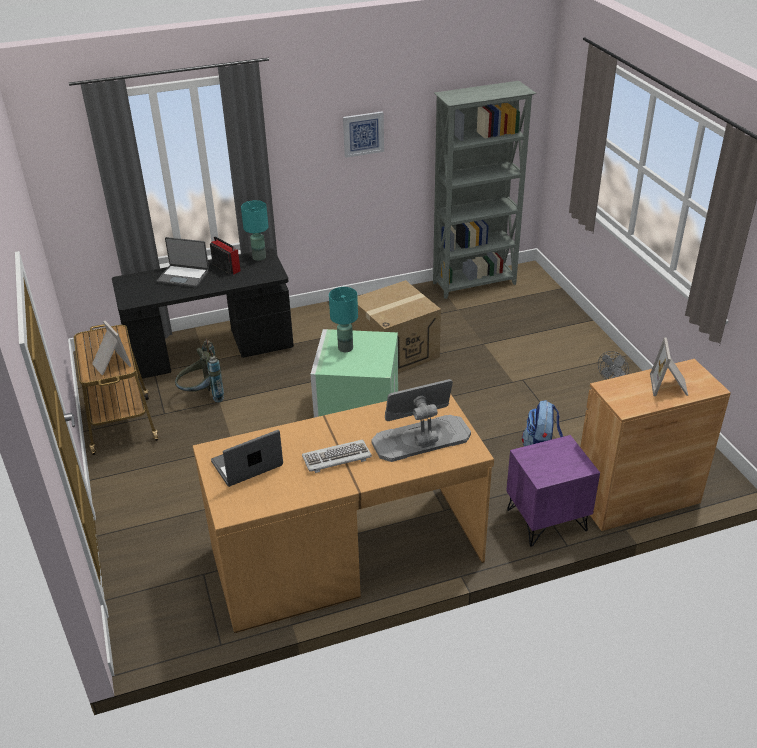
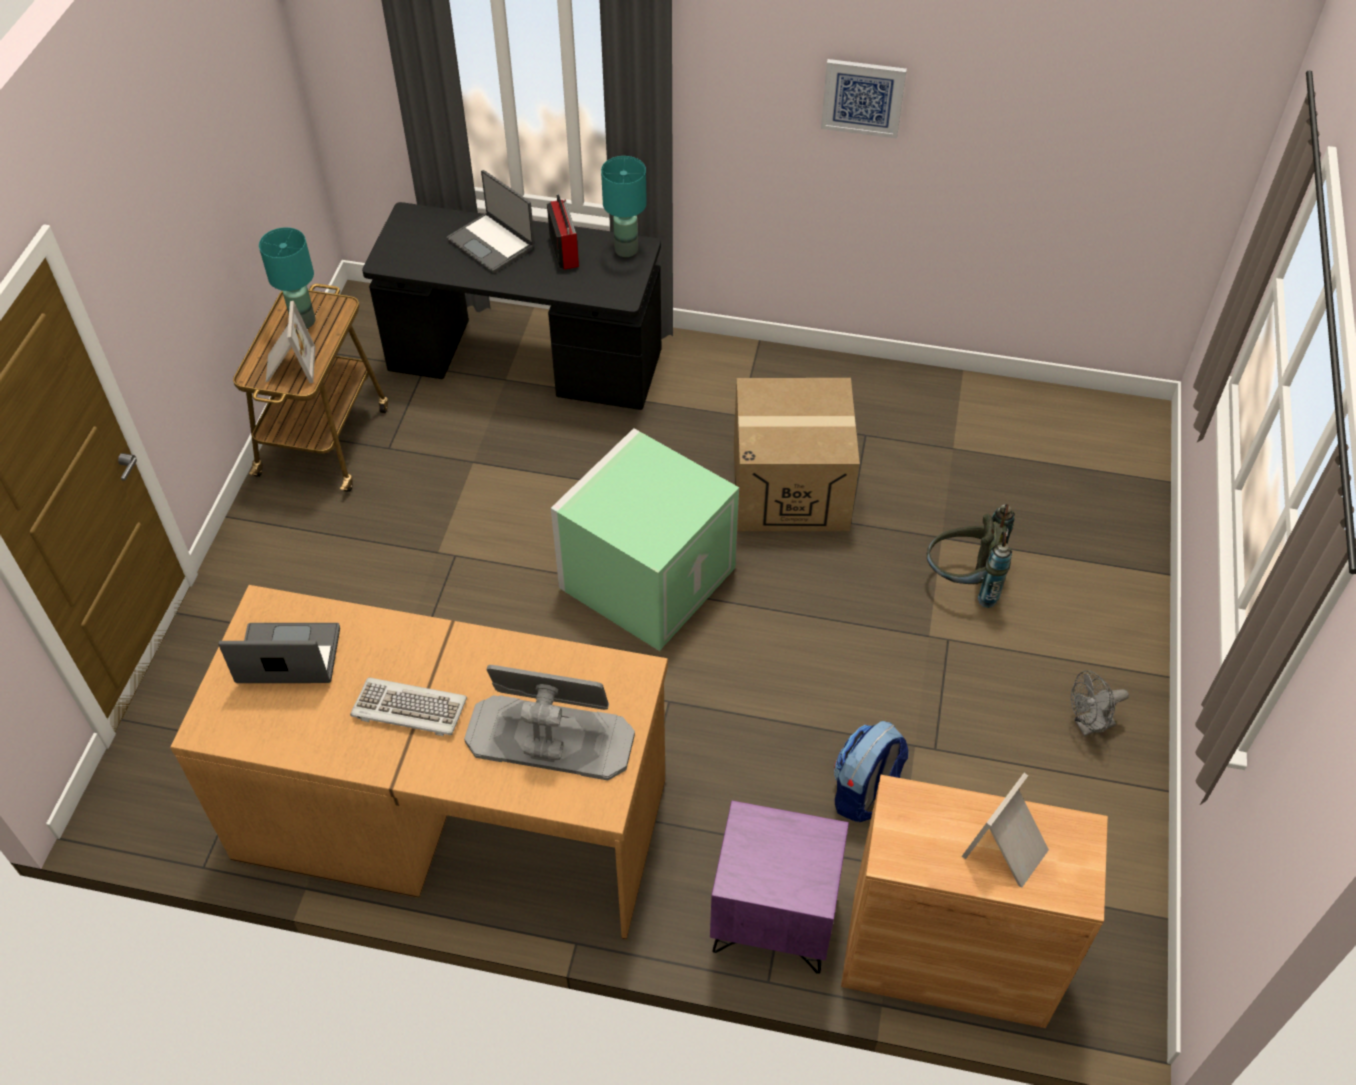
camera: 30 degrees right, 15 degrees up
(202, 396) = (457, 441): grey backpack -> grey backpack (963, 582)
(345, 348) = (636, 482): turquoise table lamp -> turquoise table lamp (303, 321)
(475, 284) = (1024, 407): grey bookcase -> none

